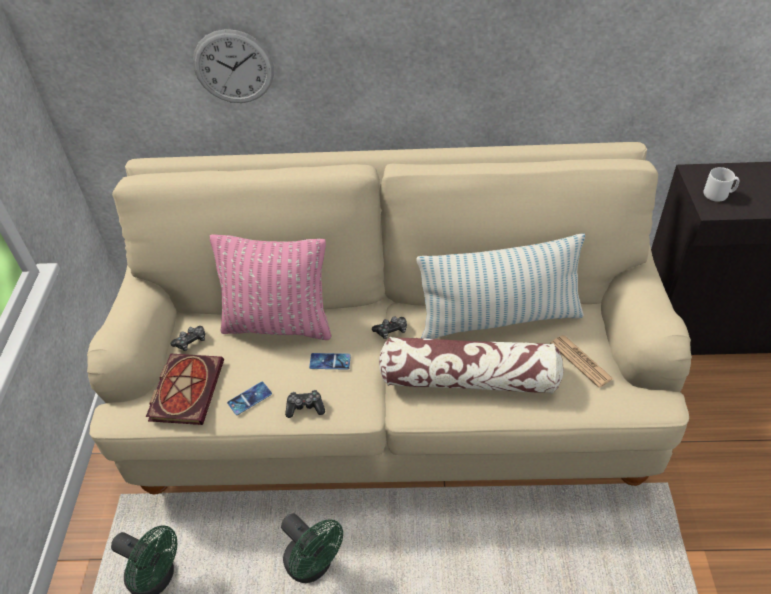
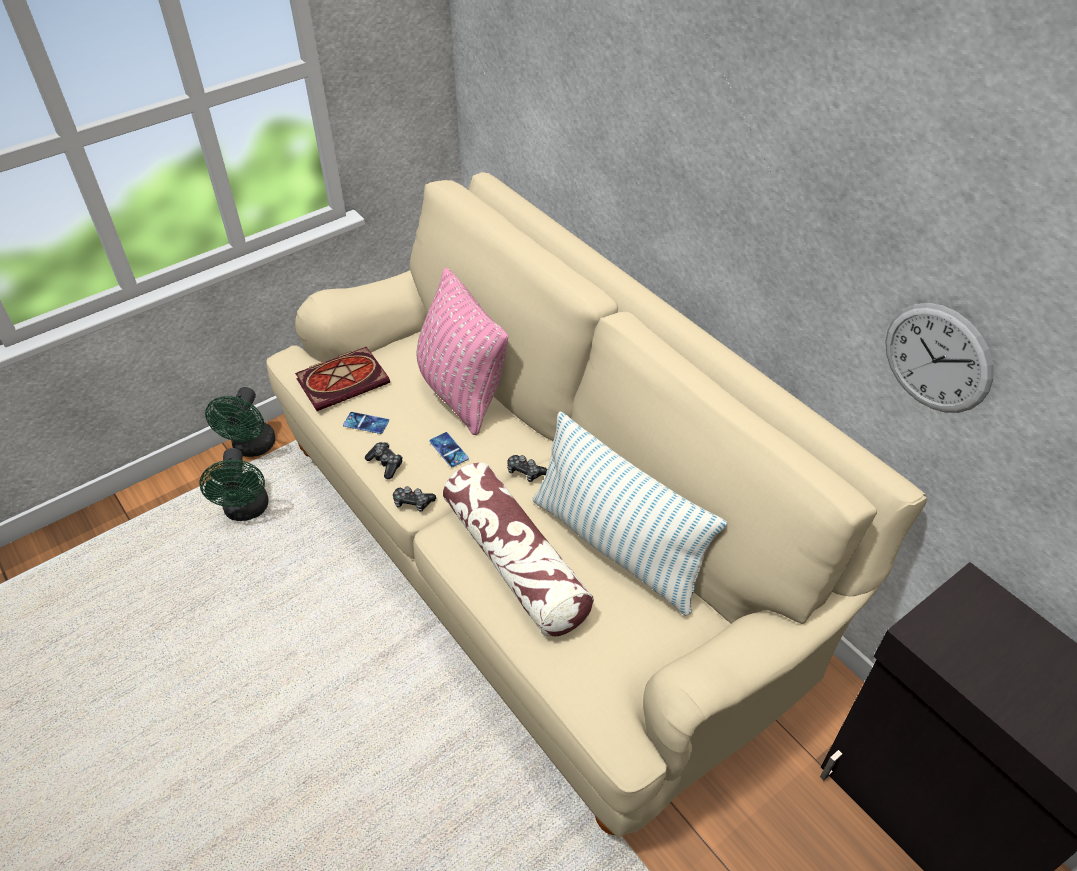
camera: 50 degrees right, 0 degrees up
(191, 341) = (395, 352): game controller -> game controller (413, 502)
(233, 67) = (577, 132): wall clock -> wall clock (937, 358)
(314, 565) = (326, 606): green fan -> green fan (252, 448)
(580, 361) = (619, 643): newspaper -> none
(718, 194) = (958, 629): white mug -> none

